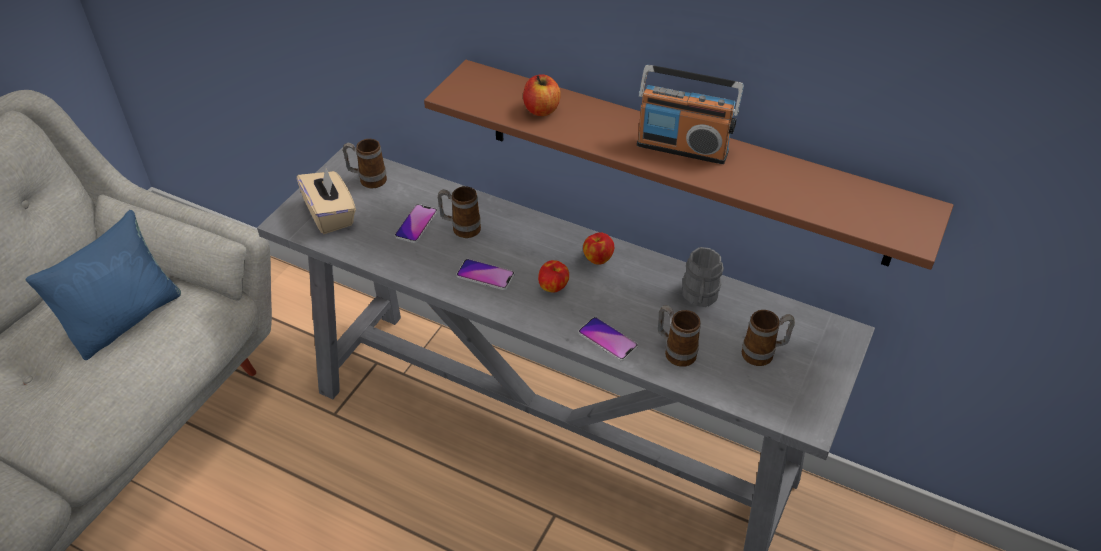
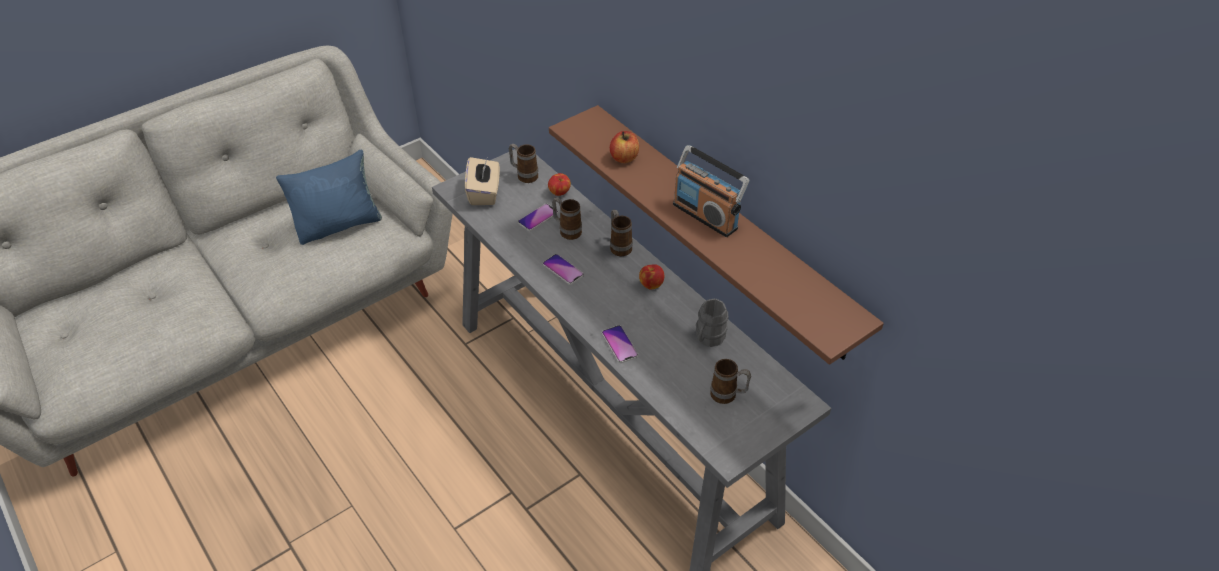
camera: 25 degrees right, 0 degrees up
(553, 287) = (605, 294): apple -> apple (559, 193)
(675, 351) = (663, 370): mug -> mug (619, 246)

